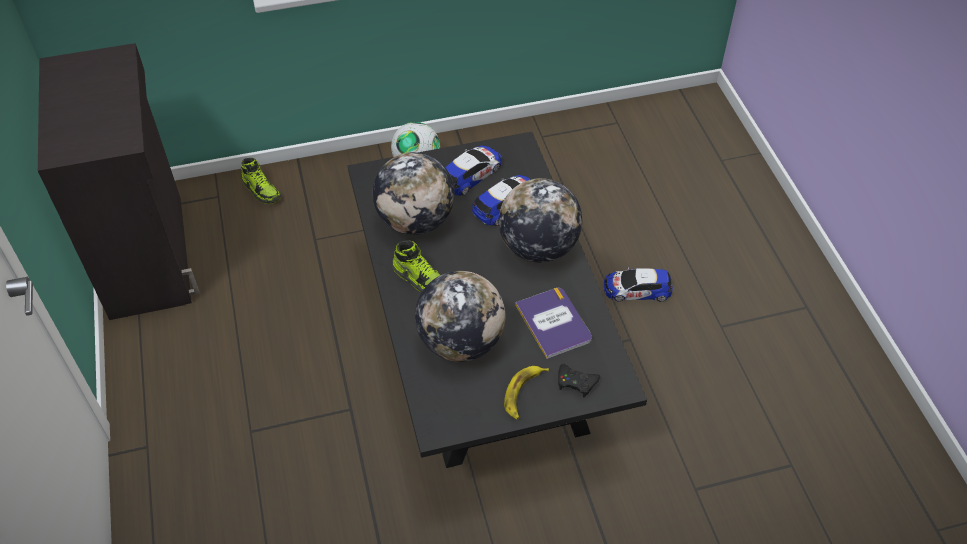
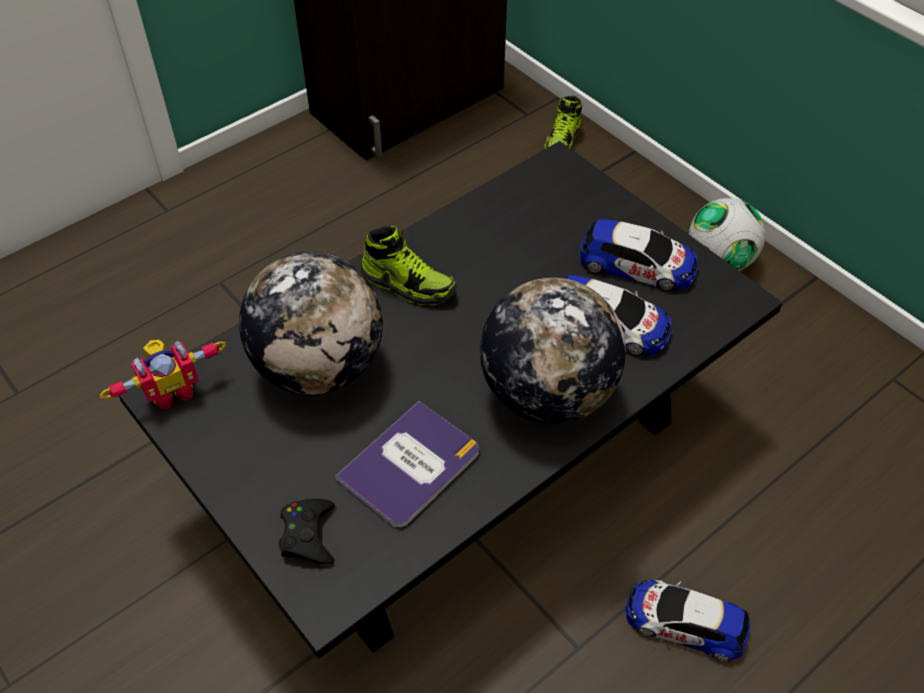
camera: 65 degrees right, 0 degrees up
(416, 221) = (507, 240): globe -> none
(421, 278) = (408, 284): shoe -> shoe turned 75 degrees counterclockwise
(437, 422) = (171, 391): none -> toy robot
(523, 393) = (259, 473): banana -> none
(637, 289) = (685, 623): toy car -> toy car turned 45 degrees counterclockwise

